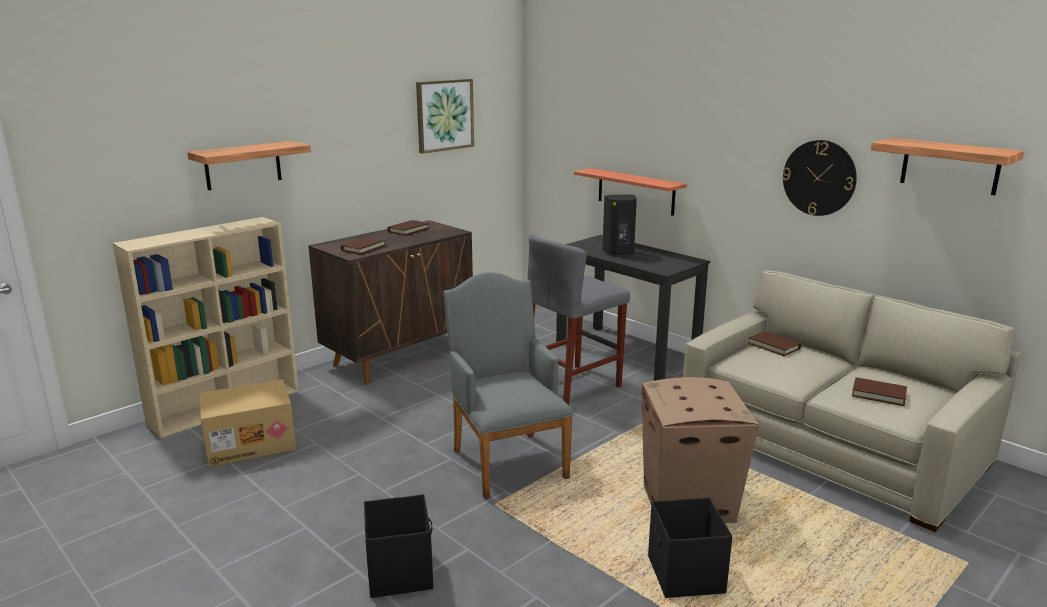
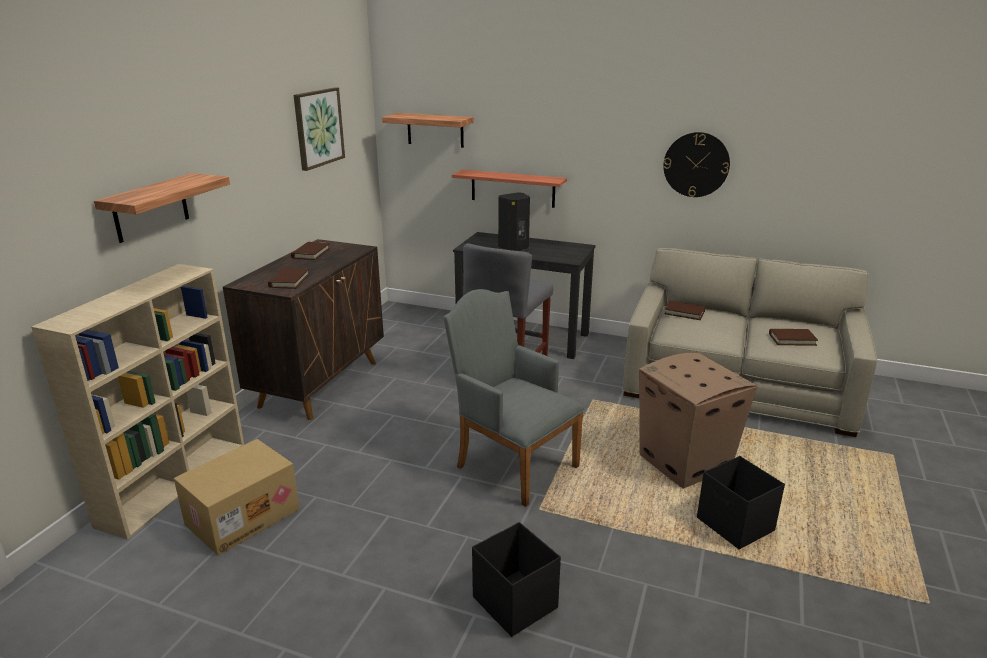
camera: 25 degrees left, 5 degrees up
(950, 166) = (809, 148): shelf -> shelf (435, 130)

